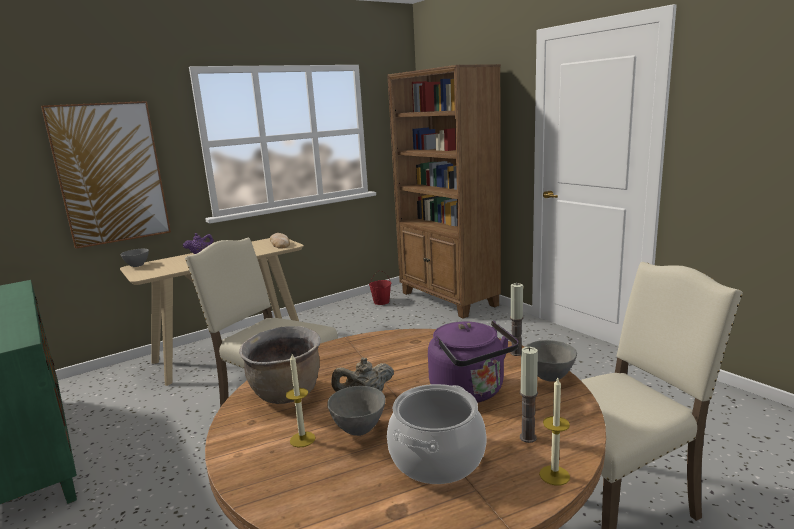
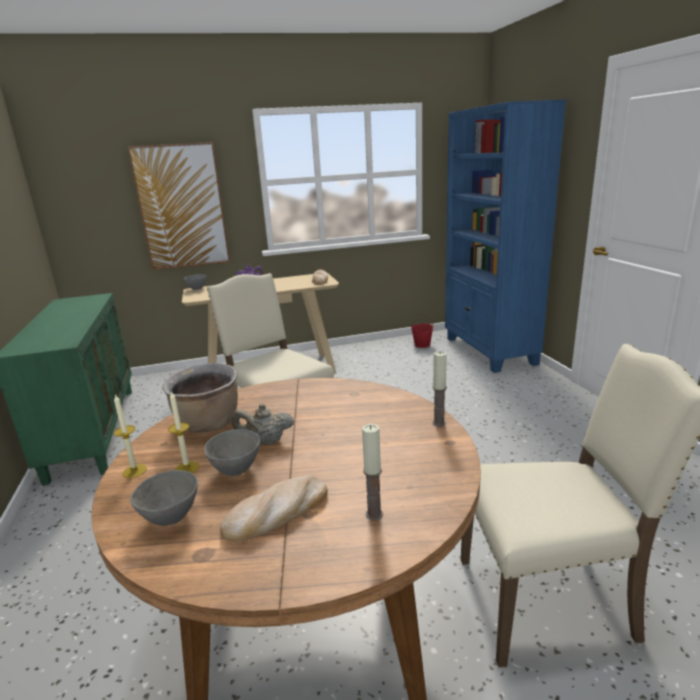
camera: 20 degrees right, 5 degrees up
(436, 457) = (276, 513): cooking pot -> bread
(448, 299) = (489, 351): brown bookcase -> blue bookcase
(470, 392) = (360, 455): purple kettle -> none
(550, 377) = (450, 456): grey bowl -> grey bowl (171, 518)
(554, 475) = (365, 560): candle -> candle (134, 471)

